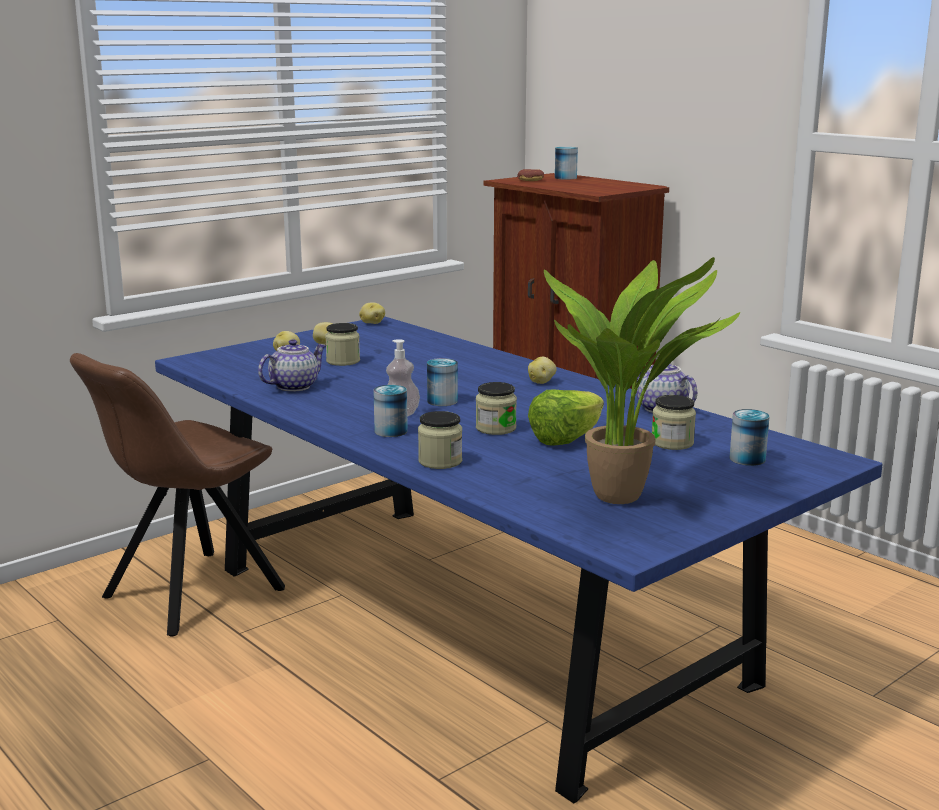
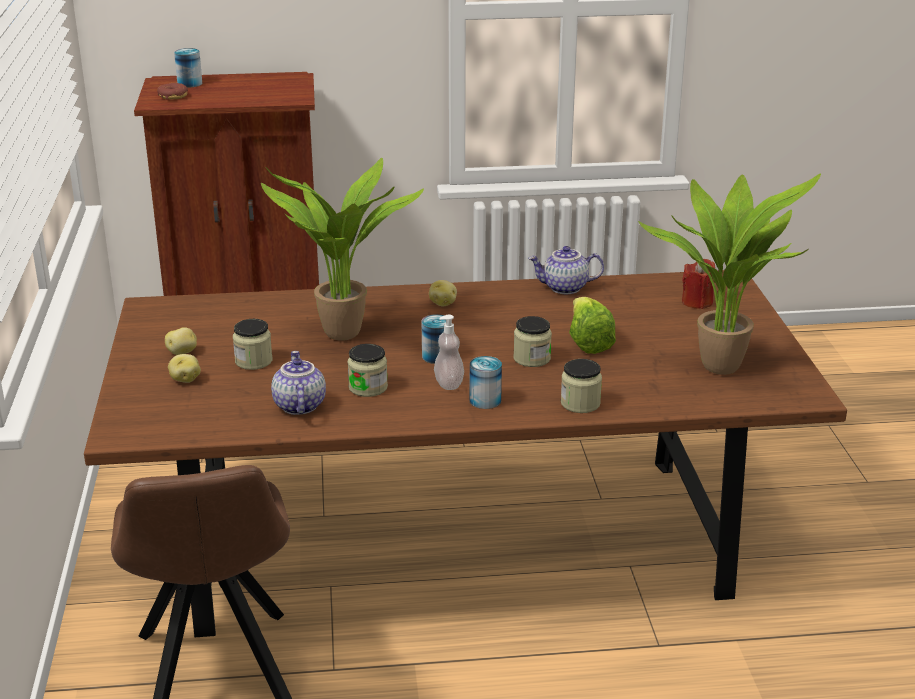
camera: 55 degrees left, 10 degrees up
(372, 323) = (146, 310): potato -> none
(425, 371) = (344, 337): none -> potted plant
(468, 623) = (457, 542): blue dining table -> brown dining table
(672, 443) = (639, 312): jar -> jar (368, 387)
(747, 459) = (697, 302): can -> red candle

